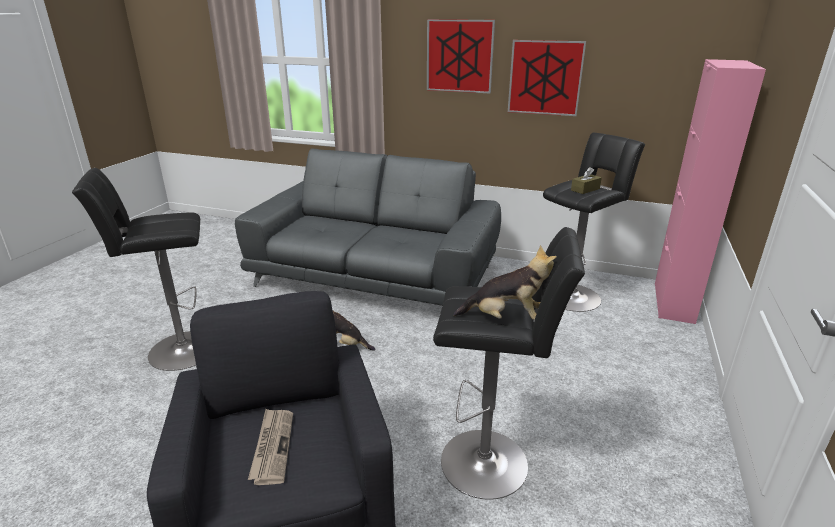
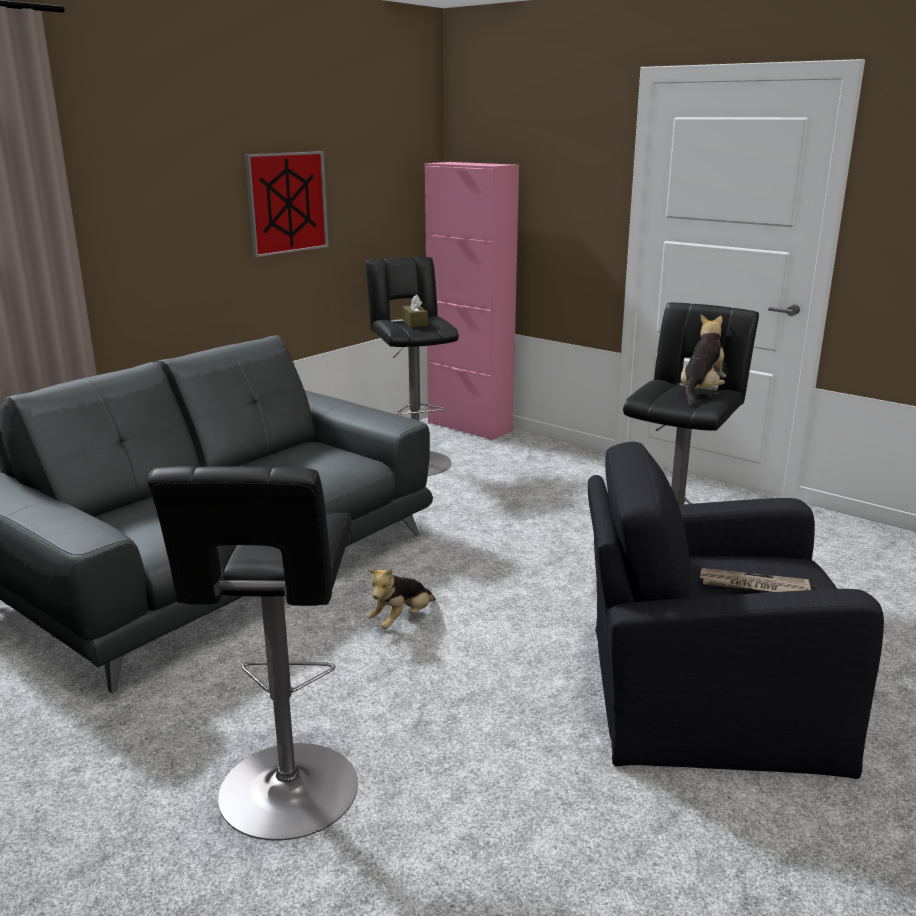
camera: 70 degrees left, 5 degrees down
(459, 56) = (179, 184): picture -> none

